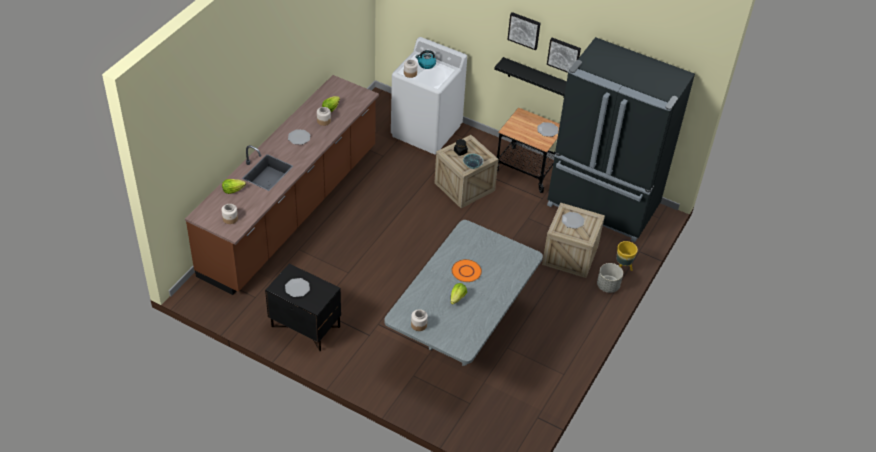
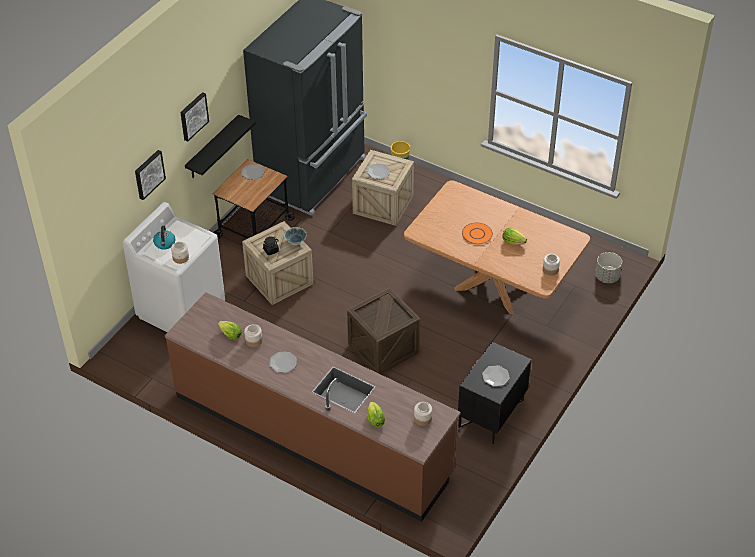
camera: 85 degrees left, 0 degrees up
(384, 254) = (383, 348): none -> crate
(461, 335) = (492, 289): grey dining table -> brown dining table
(564, 55) = (225, 98): picture -> picture (148, 174)
(608, 286) = (423, 181): grey planter -> grey planter (607, 277)

